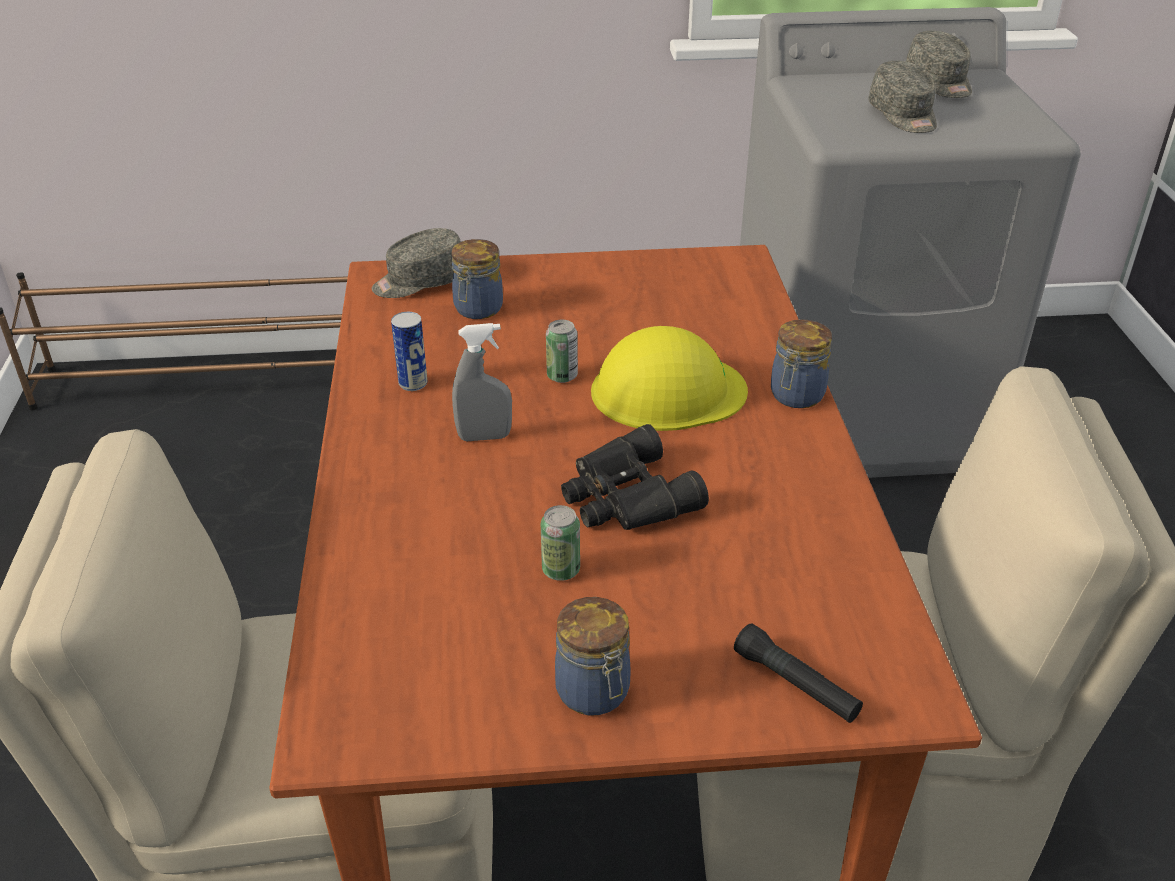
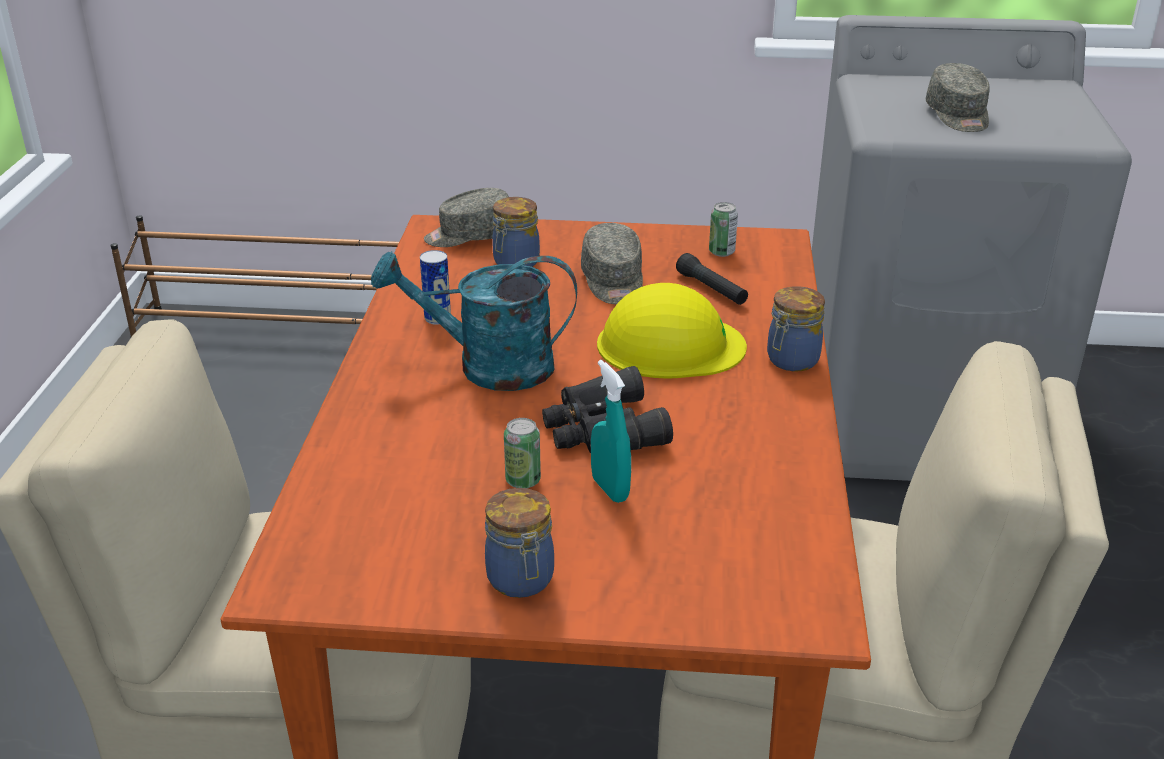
camera: 10 degrees right, 5 degrees down
(484, 437) = (488, 367): grey spray bottle -> turquoise watering can
(562, 376) = (575, 324): can -> can (721, 252)
(656, 569) = (610, 489): none -> turquoise spray bottle
(796, 685) = (708, 595): black flashlight -> black flashlight (711, 289)
(939, 83) = (1005, 89): grey cap -> grey cap (613, 282)

